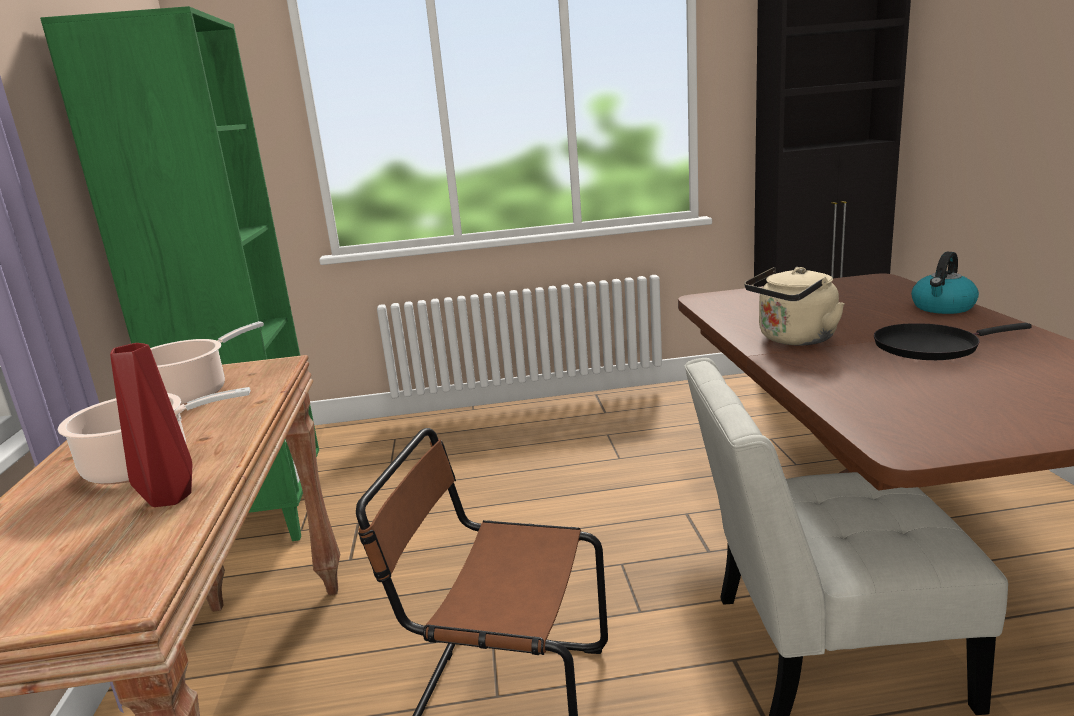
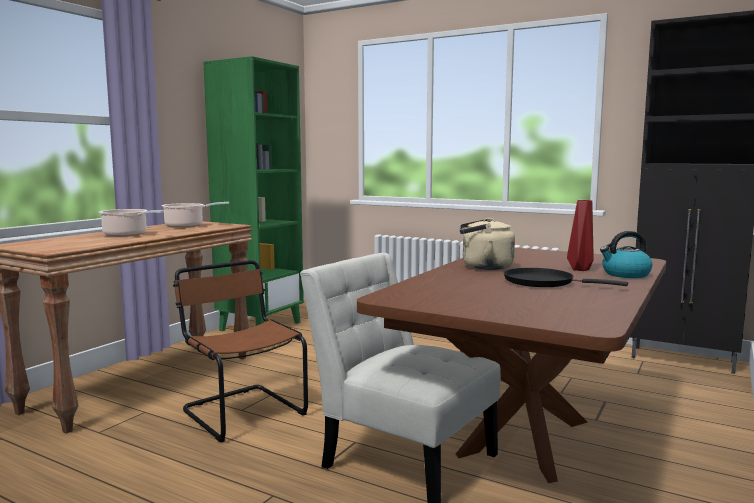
camera: 35 degrees right, 10 degrees down
(167, 499) = (110, 241): red vase -> red vase (579, 269)

